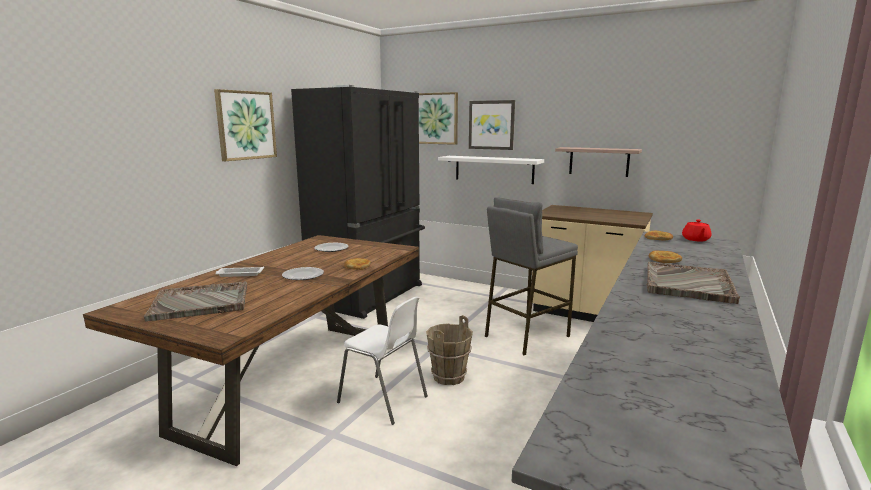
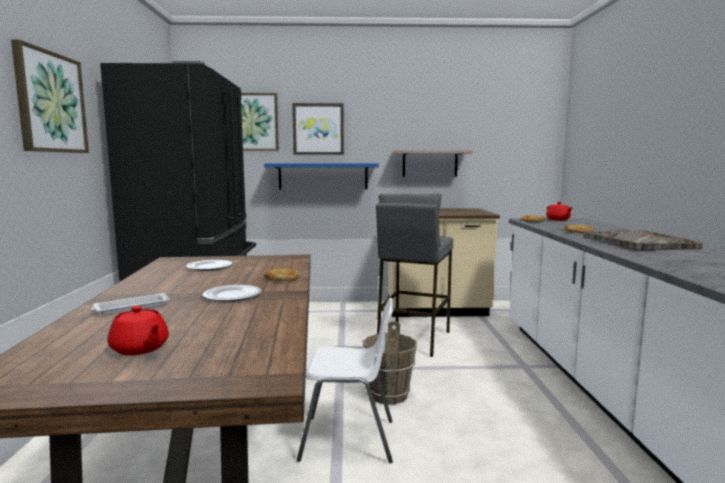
camera: 30 degrees left, 5 degrees down
(202, 302) = (140, 348): grey tray -> red teapot
(494, 169) = (323, 176): white shelf -> blue shelf

